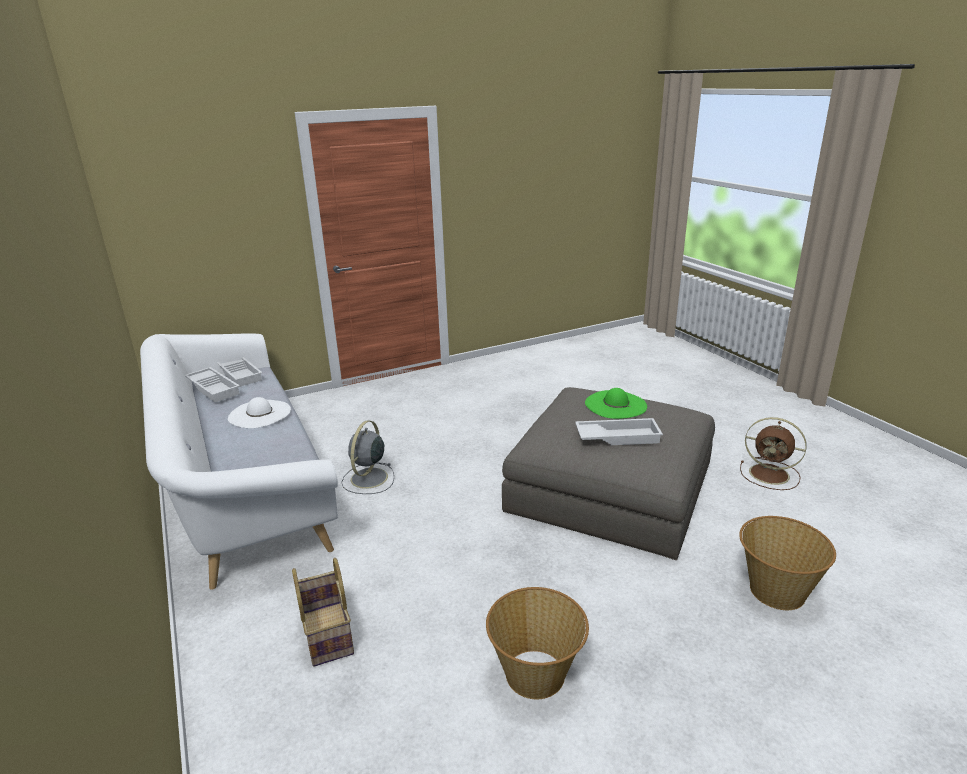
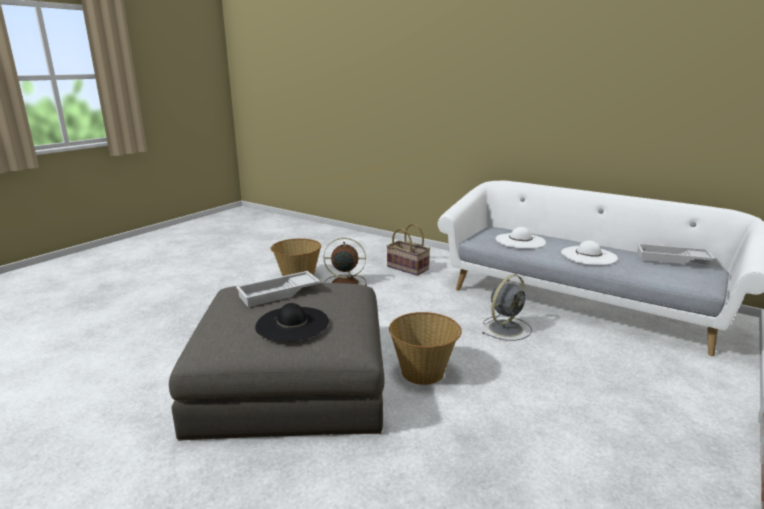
camera: 150 degrees right, 5 degrees down
(240, 374) = (705, 278): white tray -> none
(267, 454) = (520, 240): none -> white hat
(368, 479) = (506, 328): grey fan -> grey fan turned 60 degrees clockwise
(615, 404) = (292, 324): green hat -> black hat
(771, 474) = (94, 451): brown fan -> brown fan (344, 283)
(776, 591) = (152, 338): basket -> basket (423, 372)

